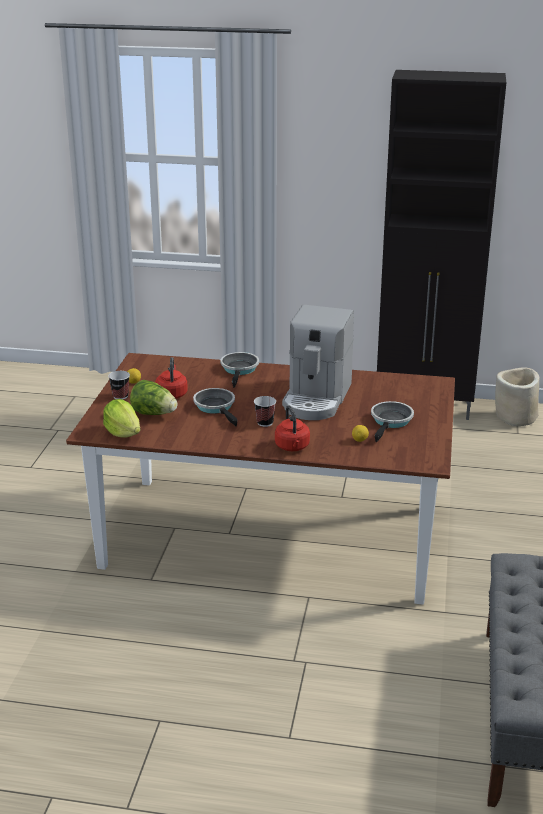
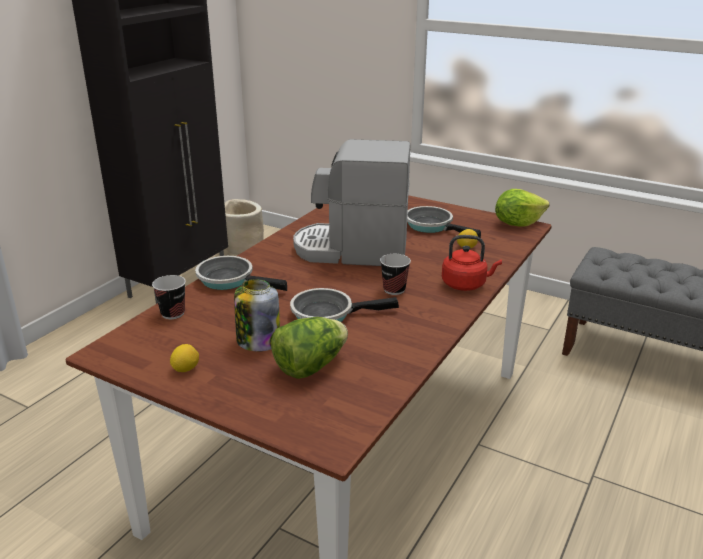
camera: 70 degrees left, 0 degrees up
(120, 396) = (224, 389): cup -> cup (173, 313)
(123, 433) = (356, 405): lettuce -> lettuce (517, 223)
(172, 394) = (257, 341): red kettle -> jar
(317, 398) = (352, 250): coffee machine -> coffee machine turned 150 degrees clockwise

